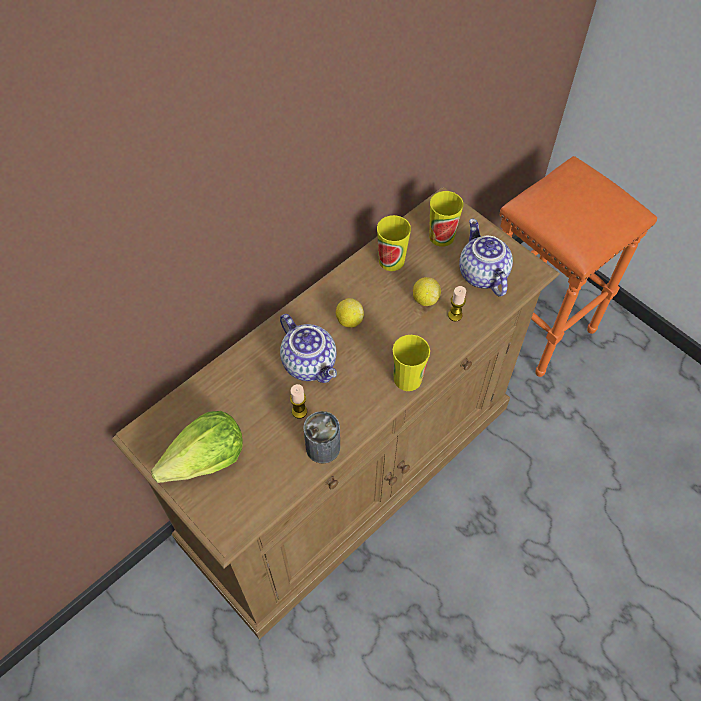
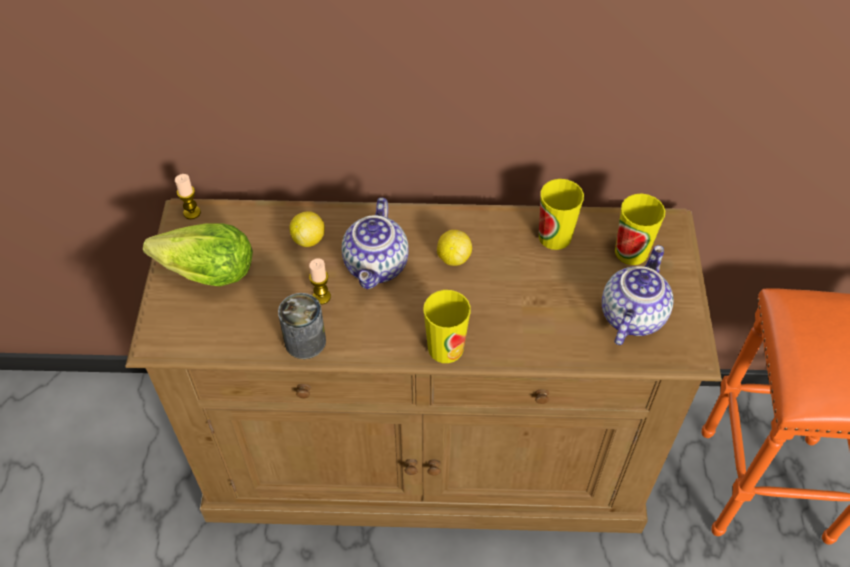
camera: 45 degrees right, 5 degrees down
(425, 299) = (546, 294): lemon -> lemon (308, 239)
(455, 315) = (558, 330): candle -> candle (192, 212)

